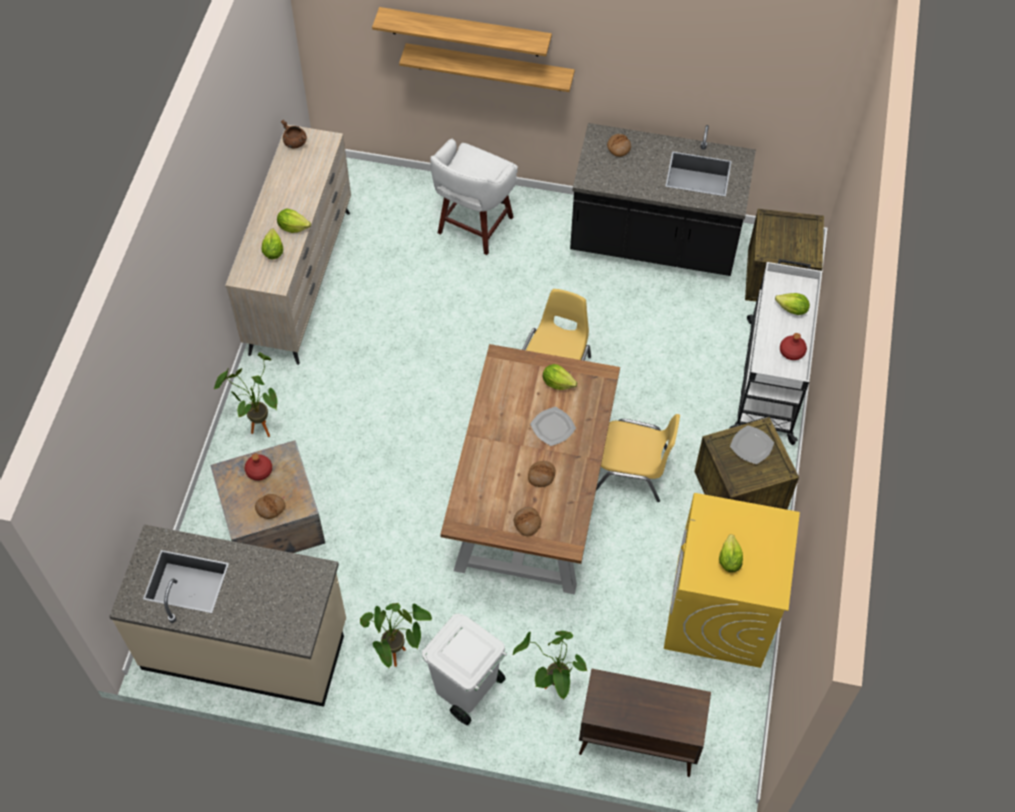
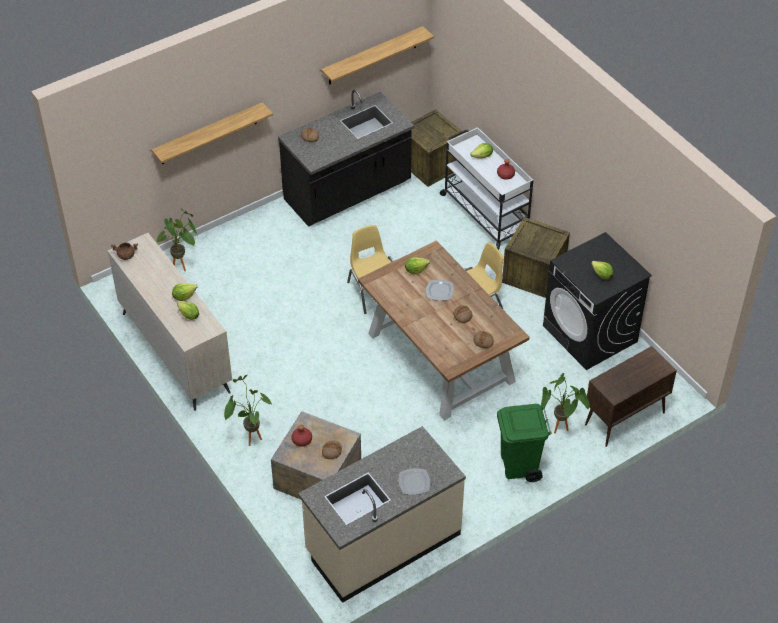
camera: 45 degrees left, 10 degrees down
(399, 659) = (469, 481): potted plant -> potted plant (183, 267)
(465, 32) = (189, 116): shelf -> shelf (372, 56)
(466, 690) = (519, 466): white trash can -> green trash can
(474, 227) = (240, 254): white stool -> none
(718, 612) = (590, 334): yellow washing machine -> black washing machine
(752, 445) = (532, 235): plate -> plate (414, 482)

